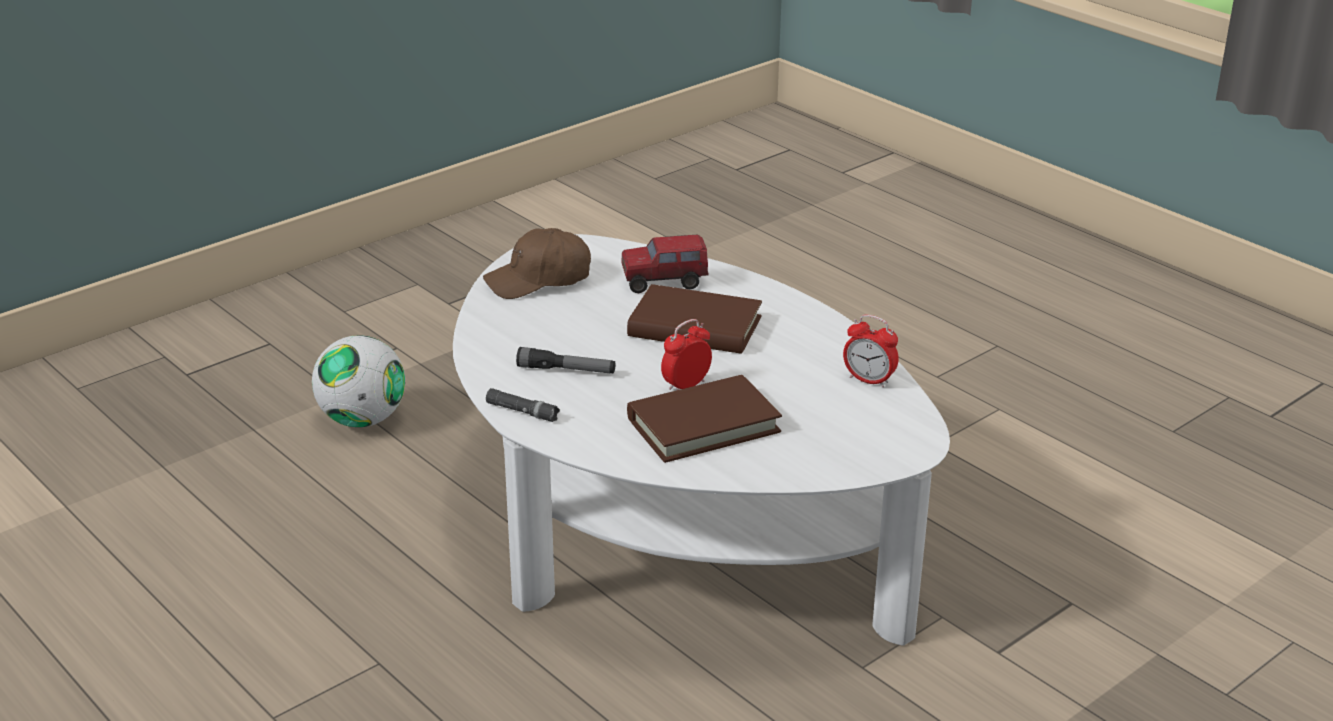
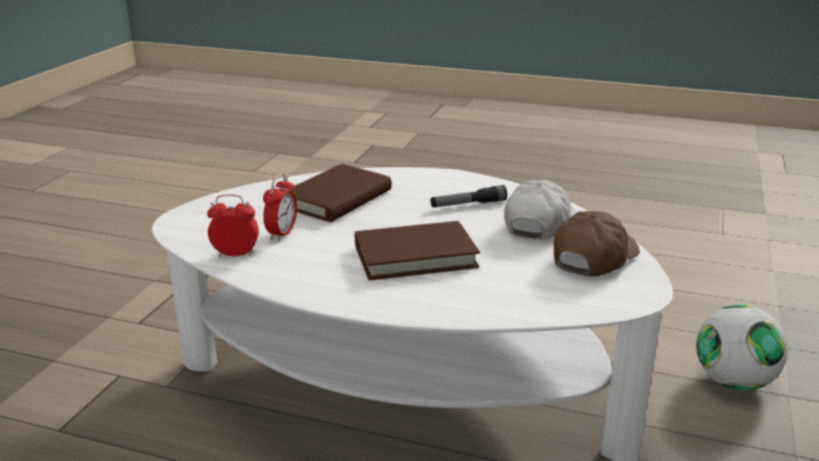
camera: 150 degrees right, 5 degrees down
(522, 411) = (460, 179): black flashlight -> none
(529, 325) = (540, 223): none -> white cap
(664, 283) = (488, 286): toy truck -> none
(686, 385) = (374, 216): alarm clock -> alarm clock (282, 233)

